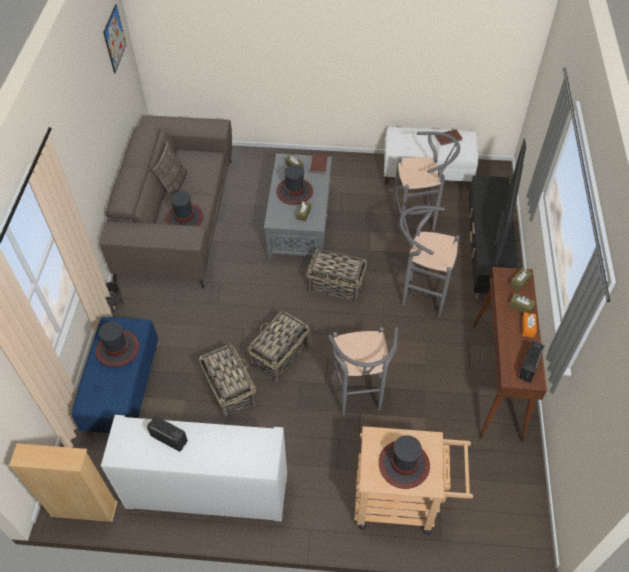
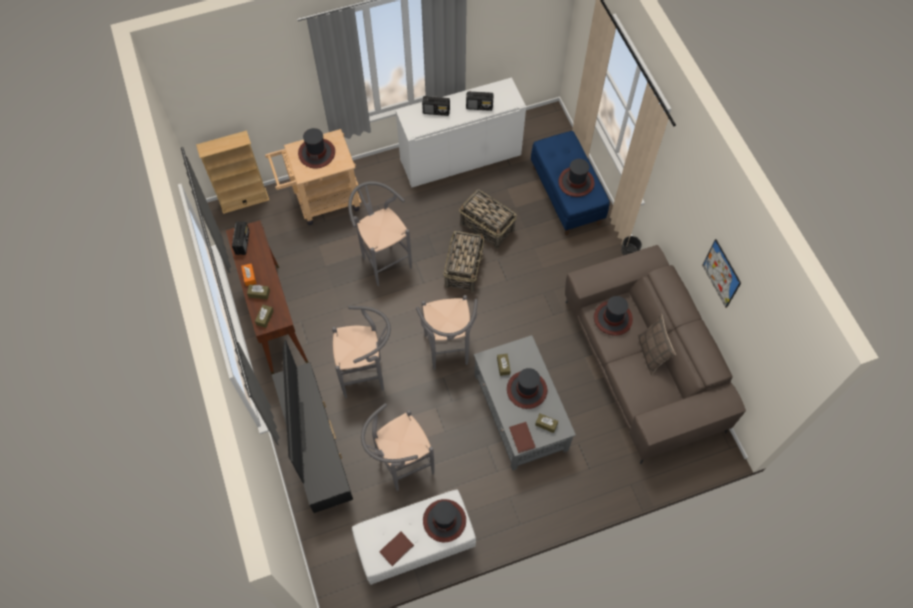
camera: 155 degrees right, 10 degrees up
(84, 509) = (533, 118): beige bookcase -> beige bookcase (244, 200)
(114, 38) = (776, 342): picture -> picture (721, 273)
(226, 454) = (436, 111): none -> radio
(336, 286) = (448, 354): basket -> grey stool
(405, 141) = (444, 520): none -> hat

